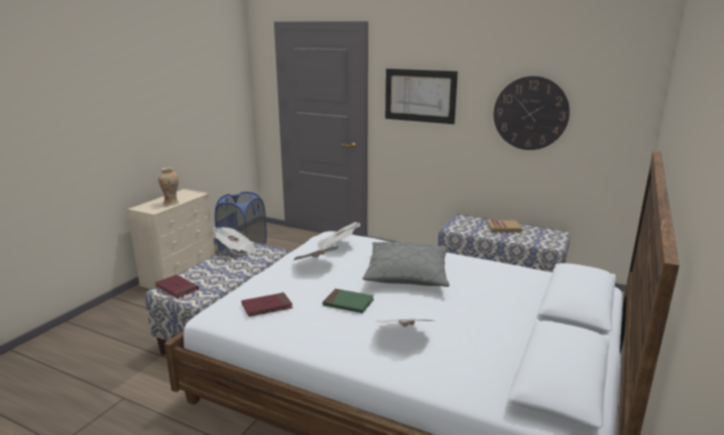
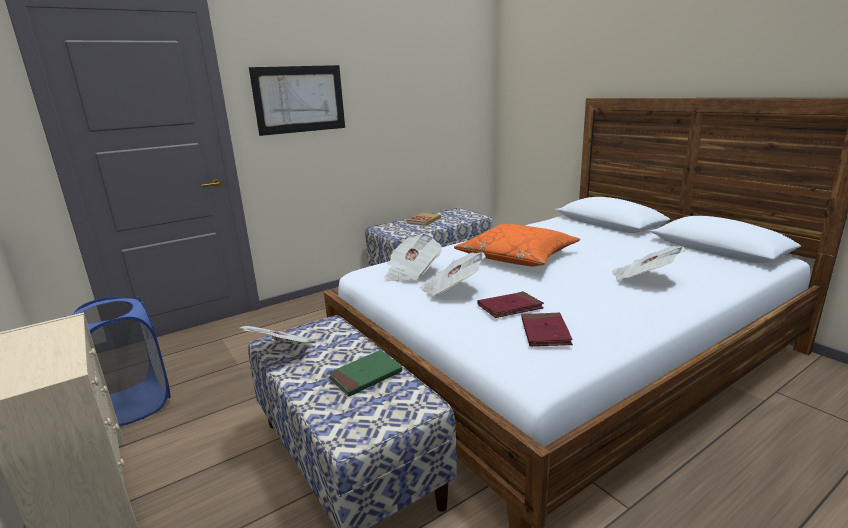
camera: 60 degrees left, 0 degrees up
(171, 203) = (61, 350): vase -> none
(177, 288) = (361, 422): red book -> red book (510, 307)
(348, 303) = (564, 290): green book -> green book (365, 376)
(407, 274) = (517, 256): grey pillow -> orange pillow
(530, 113) = (412, 104): wall clock -> none

